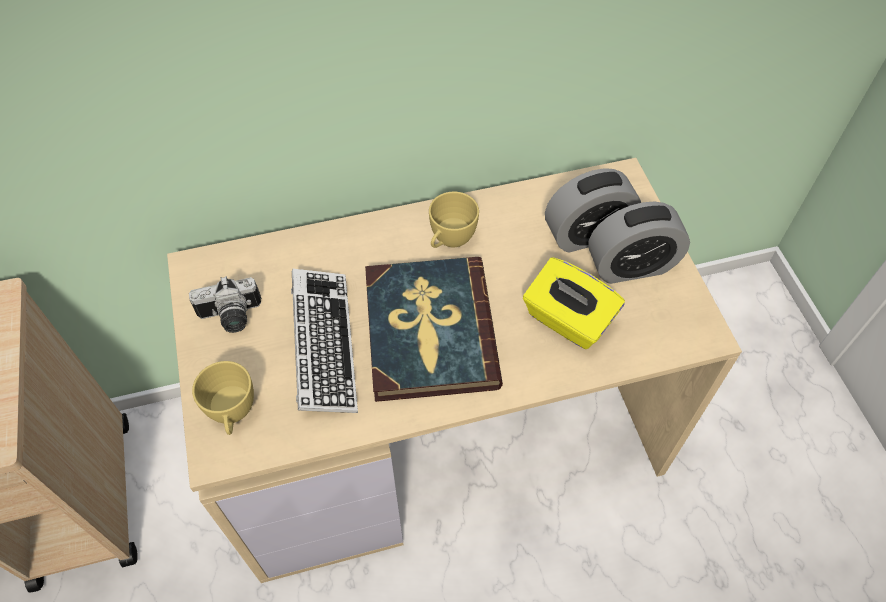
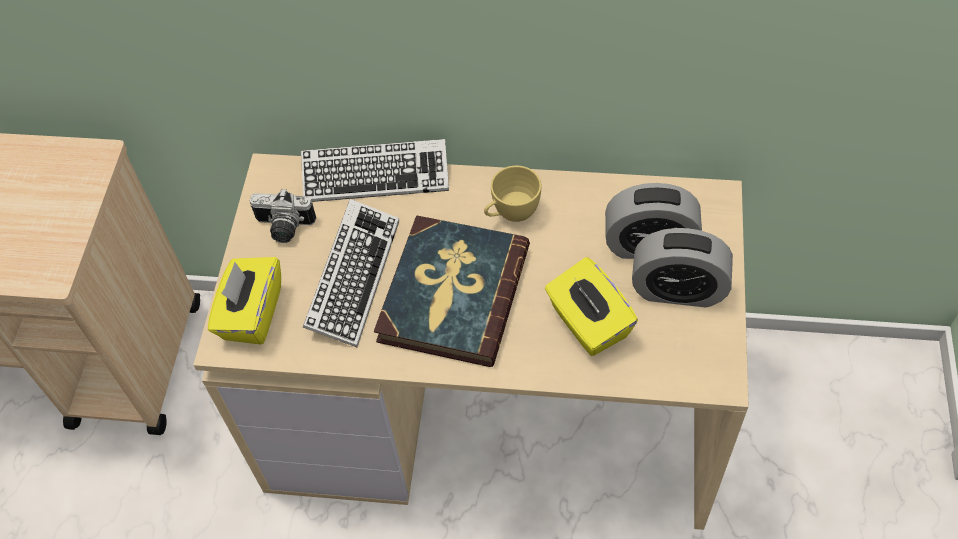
camera: 25 degrees right, 0 degrees up
(233, 414) = (251, 314): yellow cup -> yellow tissue box
(304, 242) = (376, 176): none -> keyboard

